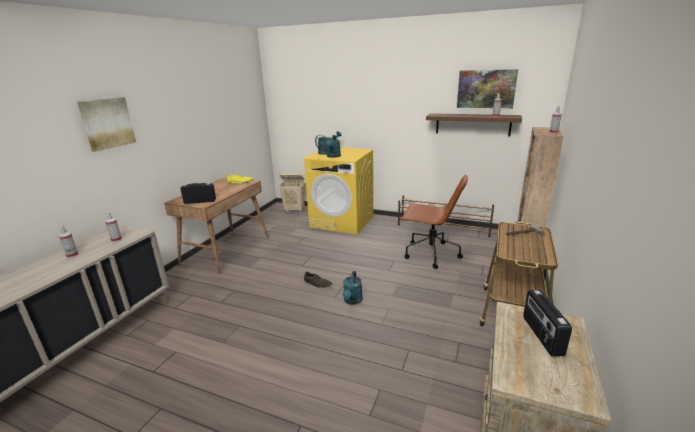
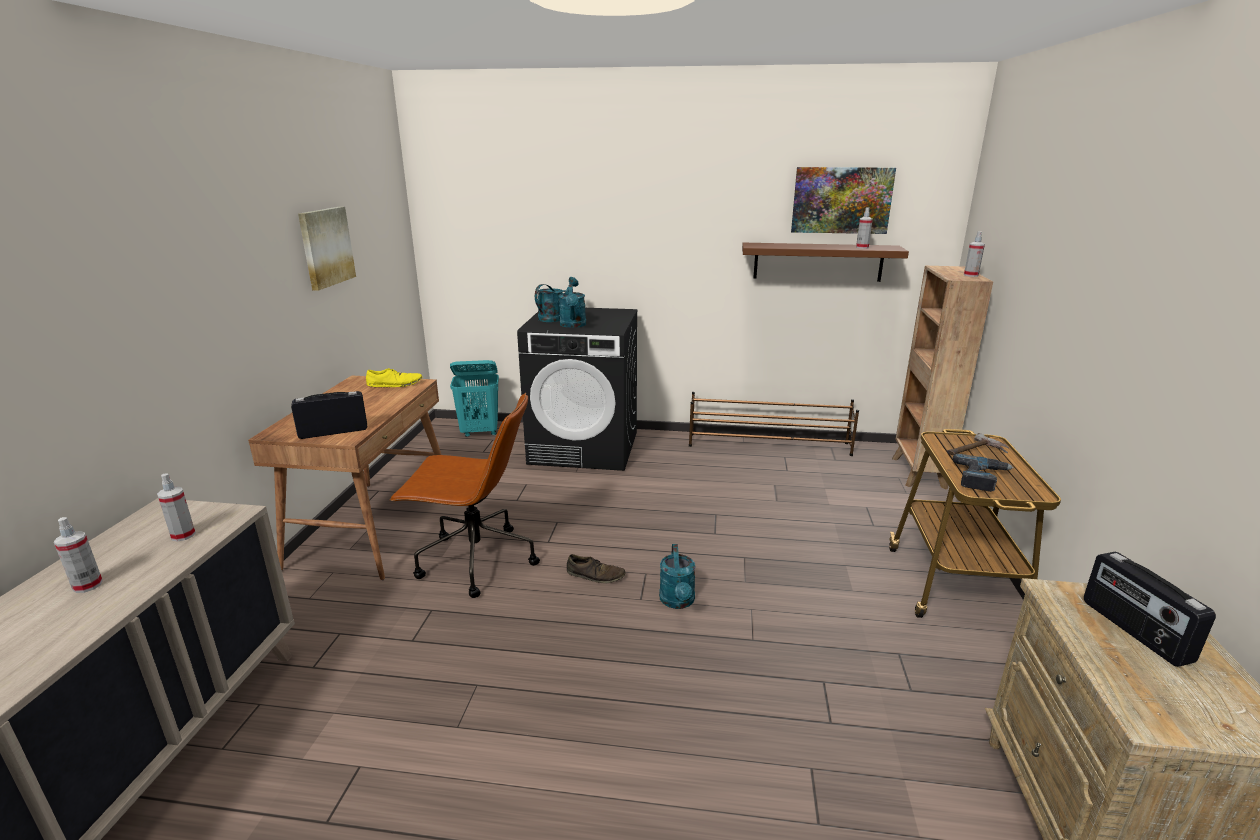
camera: 15 degrees left, 0 degrees up
(107, 123) = (128, 269): picture -> picture (325, 247)
(294, 210) = (480, 432): beige laundry basket -> turquoise laundry basket
(342, 221) = (585, 447): yellow washing machine -> black washing machine
(430, 254) = (771, 496): brown office chair -> brown office chair (475, 561)
(517, 248) = (982, 478): none -> power drill

